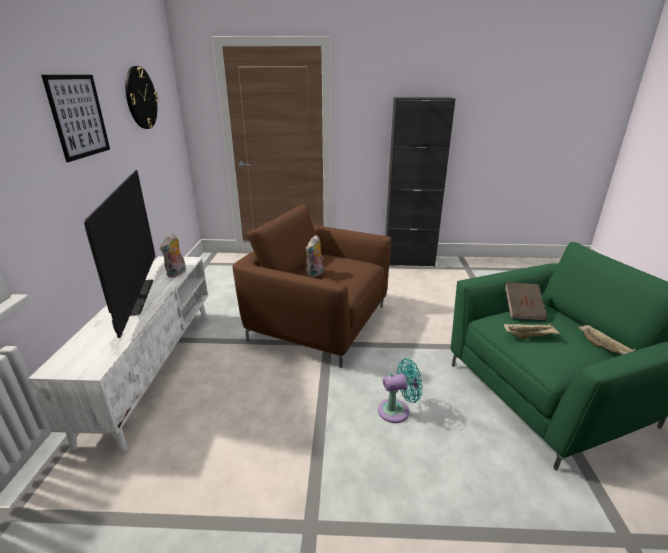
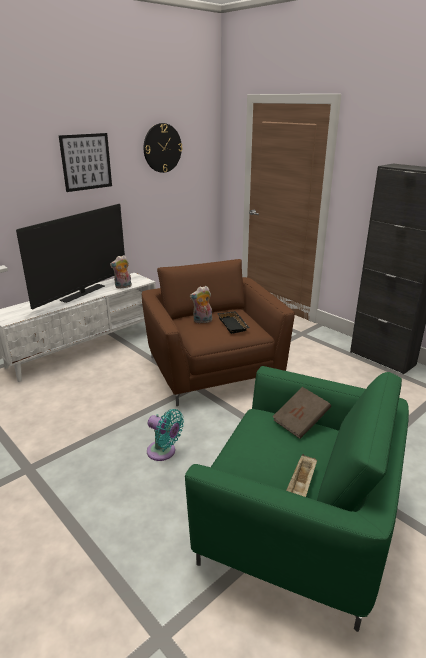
camera: 45 degrees right, 0 degrees up
(346, 267) = (234, 325): none -> black tray
(529, 336) = (256, 439): beige tray -> none

